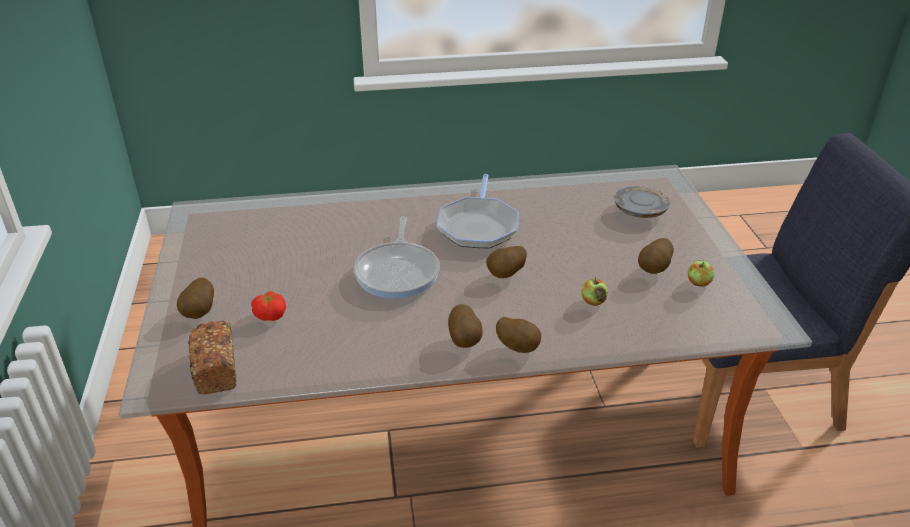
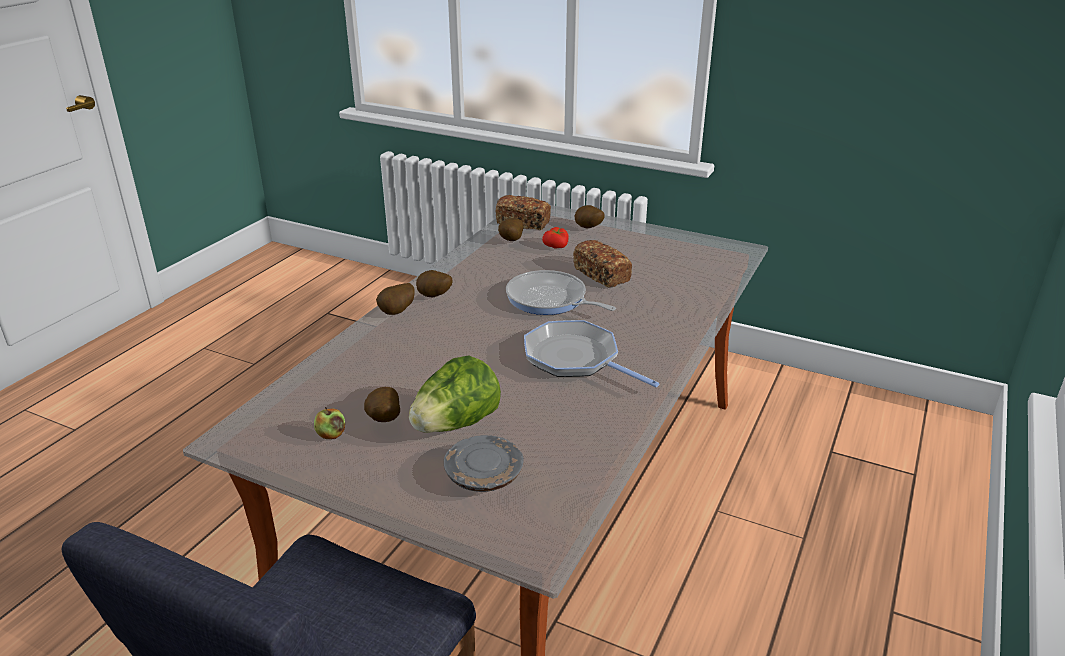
camera: 125 degrees right, 5 degrees down
(319, 263) = (602, 275): none -> bread
(506, 275) = (483, 342): potato -> potato (510, 241)
(593, 301) = (394, 365): apple -> none
(615, 240) = (456, 424): none -> lettuce

